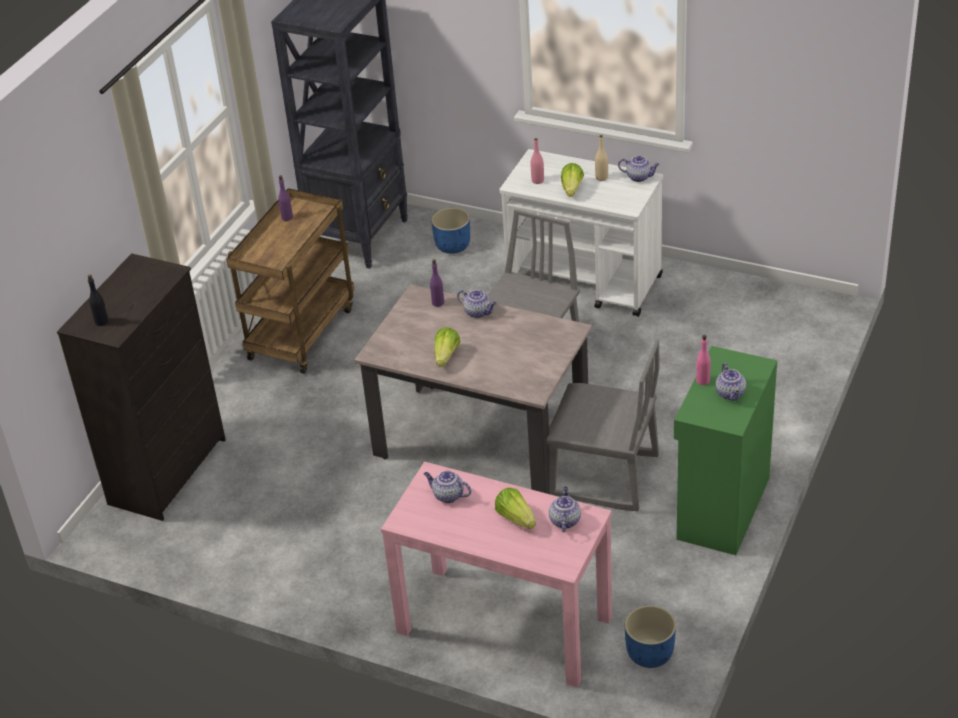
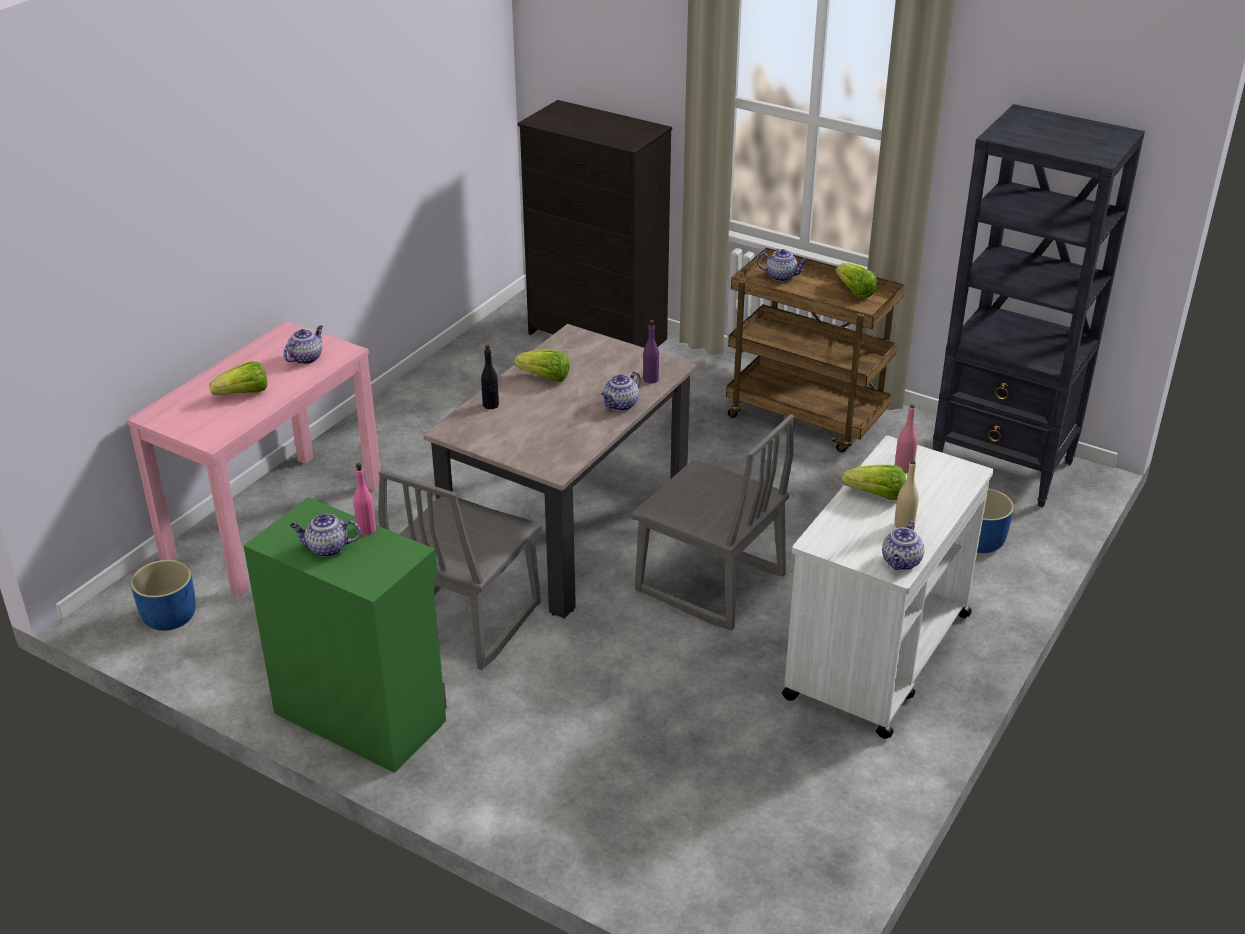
camera: 95 degrees right, 5 degrees down
(102, 321) = (561, 115): black bottle -> black bottle (491, 405)
(287, 217) = (854, 292): purple bottle -> lettuce
(564, 520) = (218, 423): teapot -> teapot (782, 276)

